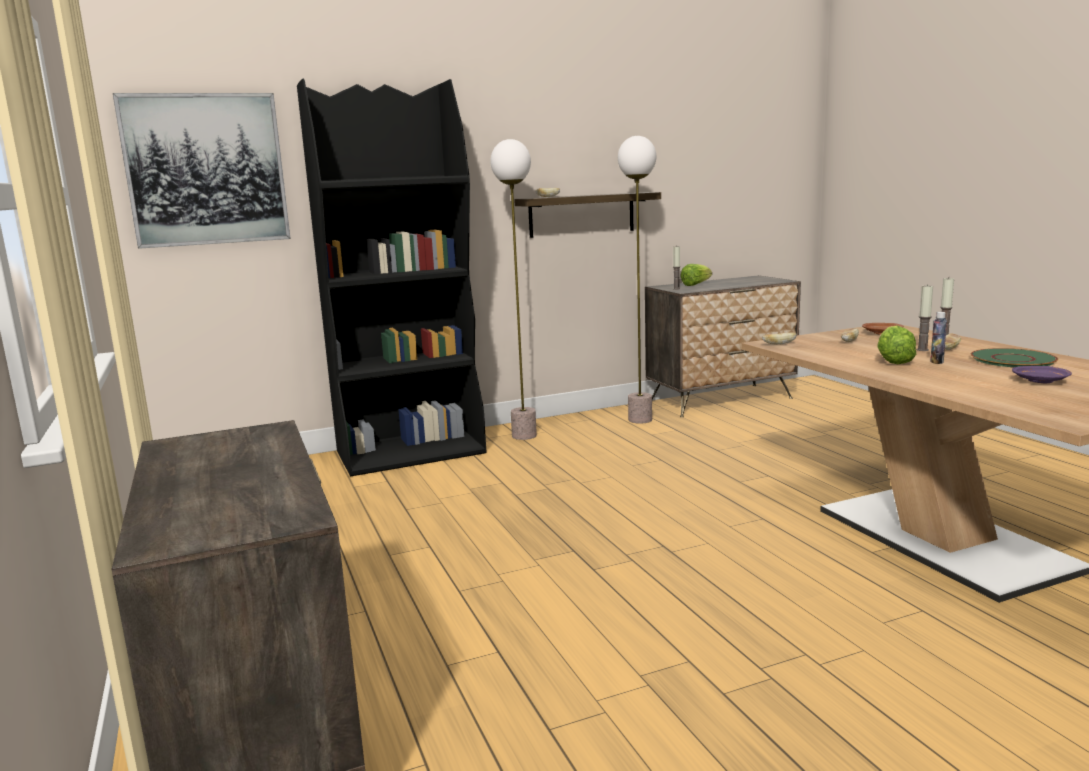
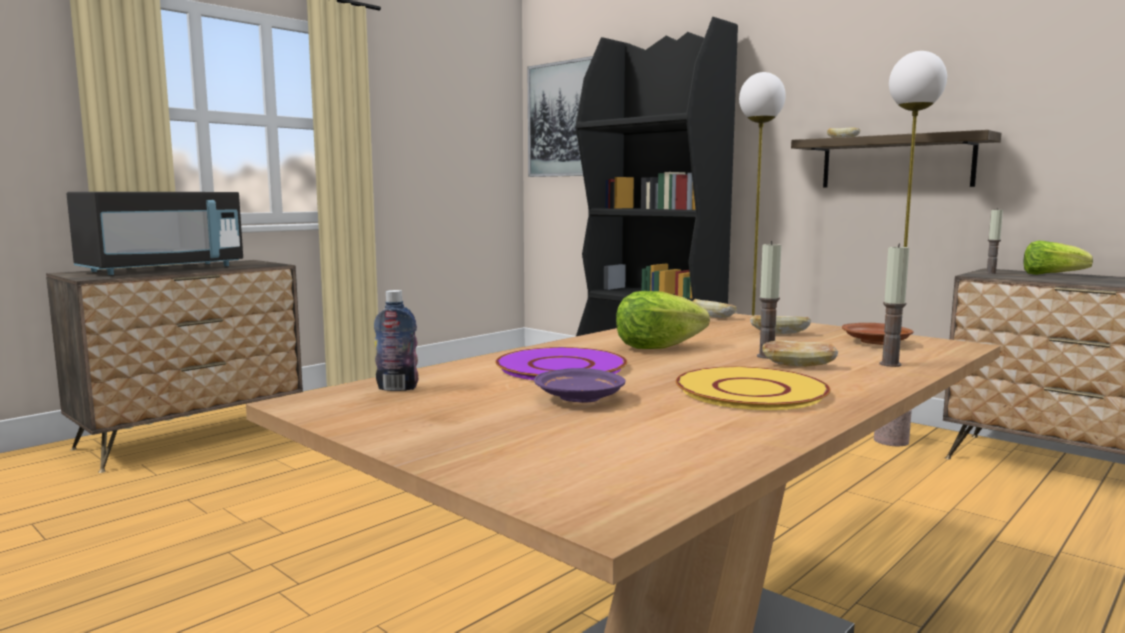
camera: 65 degrees right, 5 degrees down
(223, 484) = (163, 269): none -> black microwave
(936, 362) = (676, 361): bottle -> bottle (397, 388)
(957, 379) = (561, 367): none -> purple plate
(1013, 360) = (749, 391): green plate -> yellow plate

